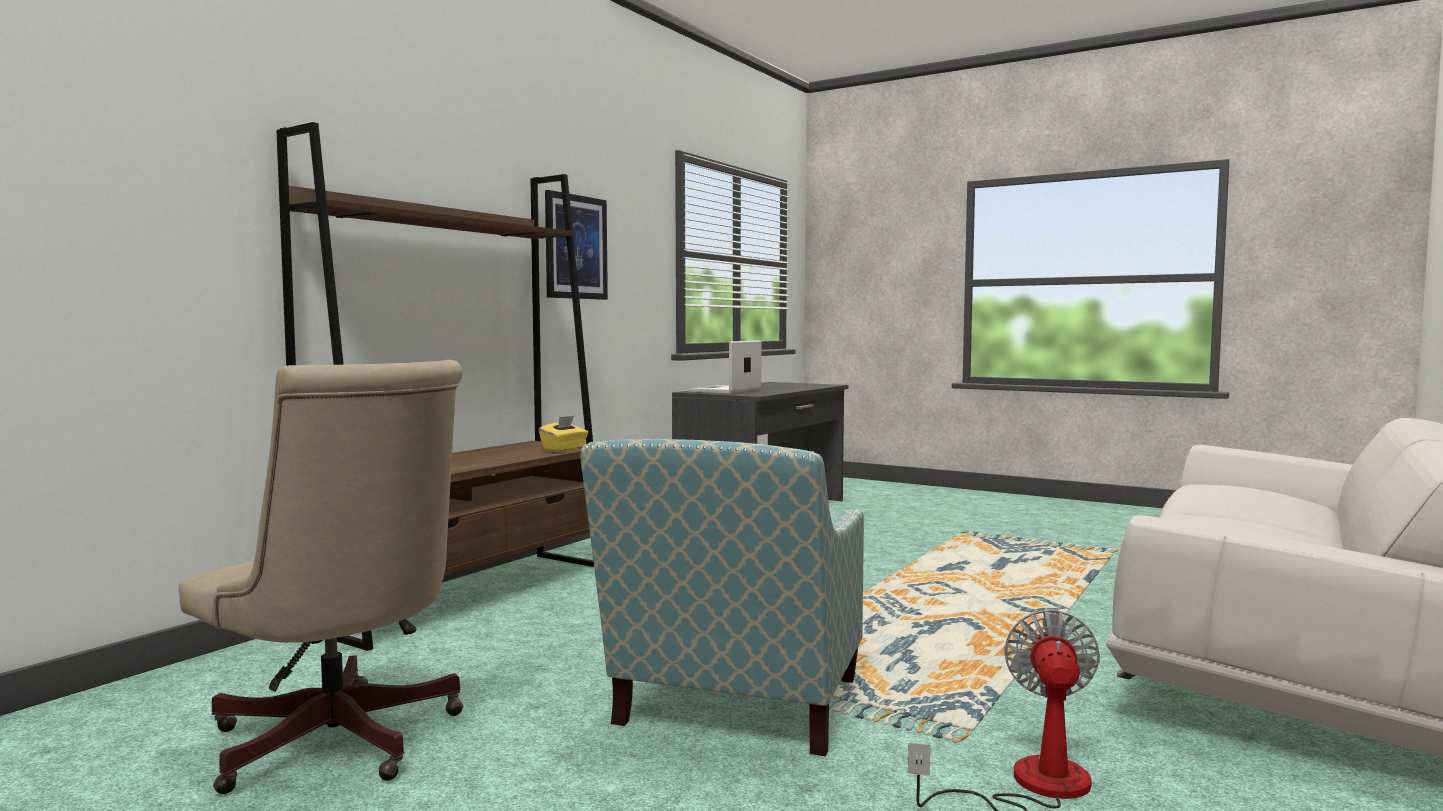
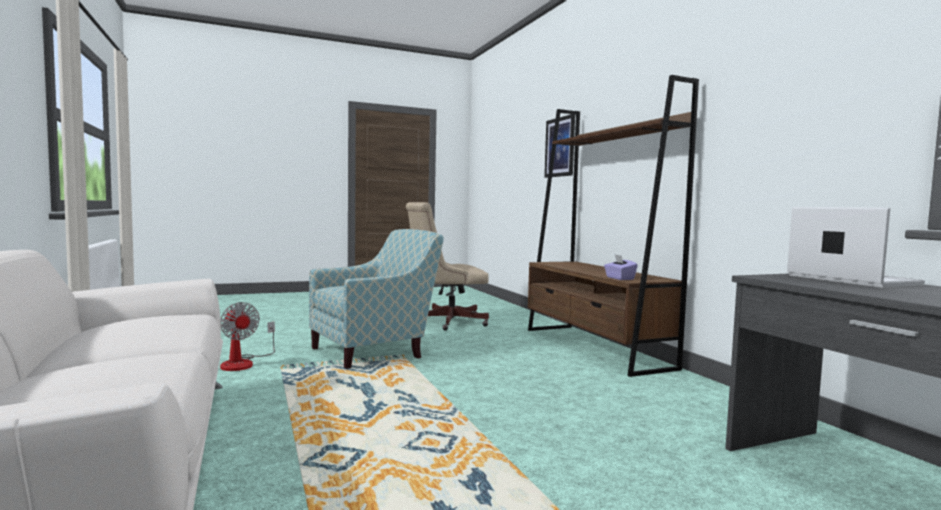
camera: 125 degrees right, 0 degrees up
(564, 450) = (619, 278): yellow tissue box -> purple tissue box
(575, 247) = (747, 121): picture -> picture (560, 147)
(733, 712) = (375, 351): armchair -> armchair turned 90 degrees clockwise

